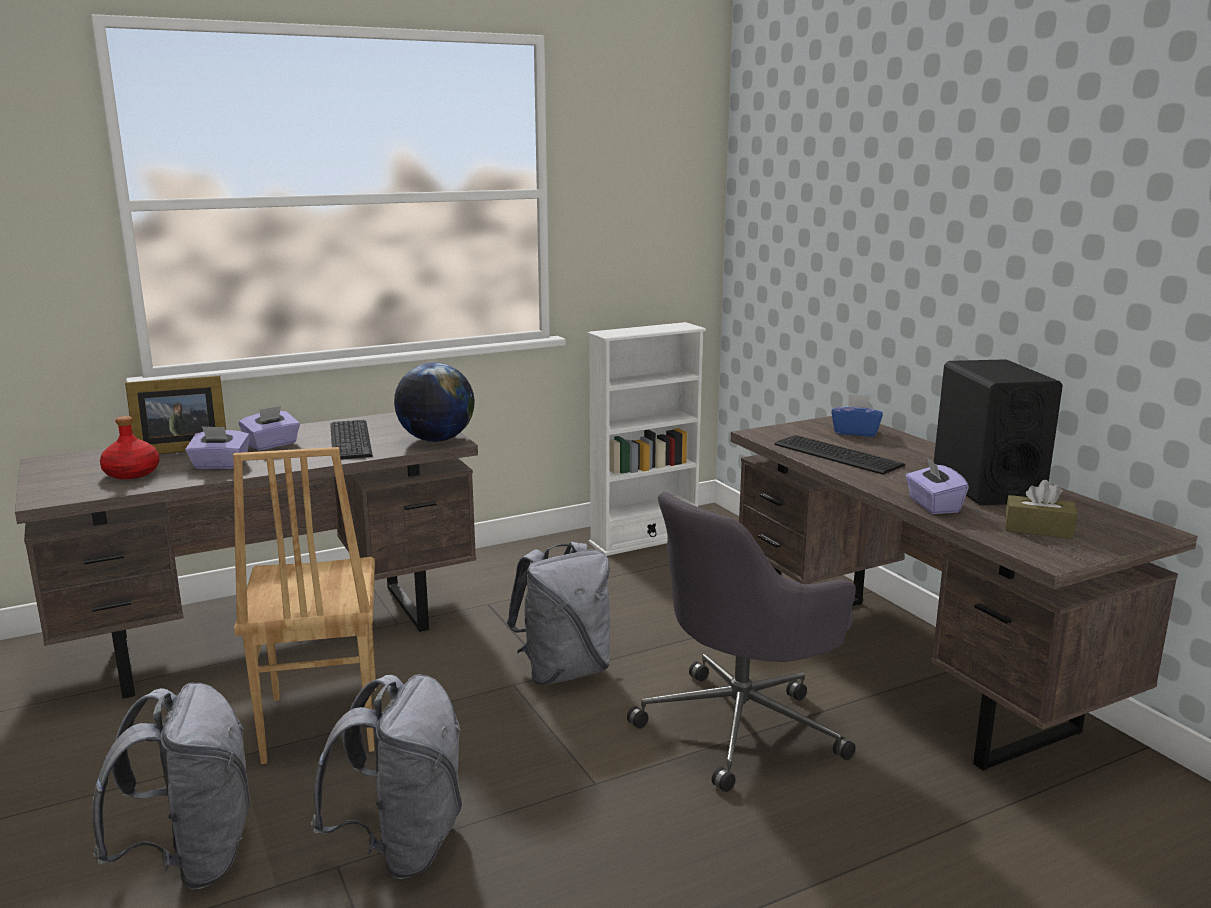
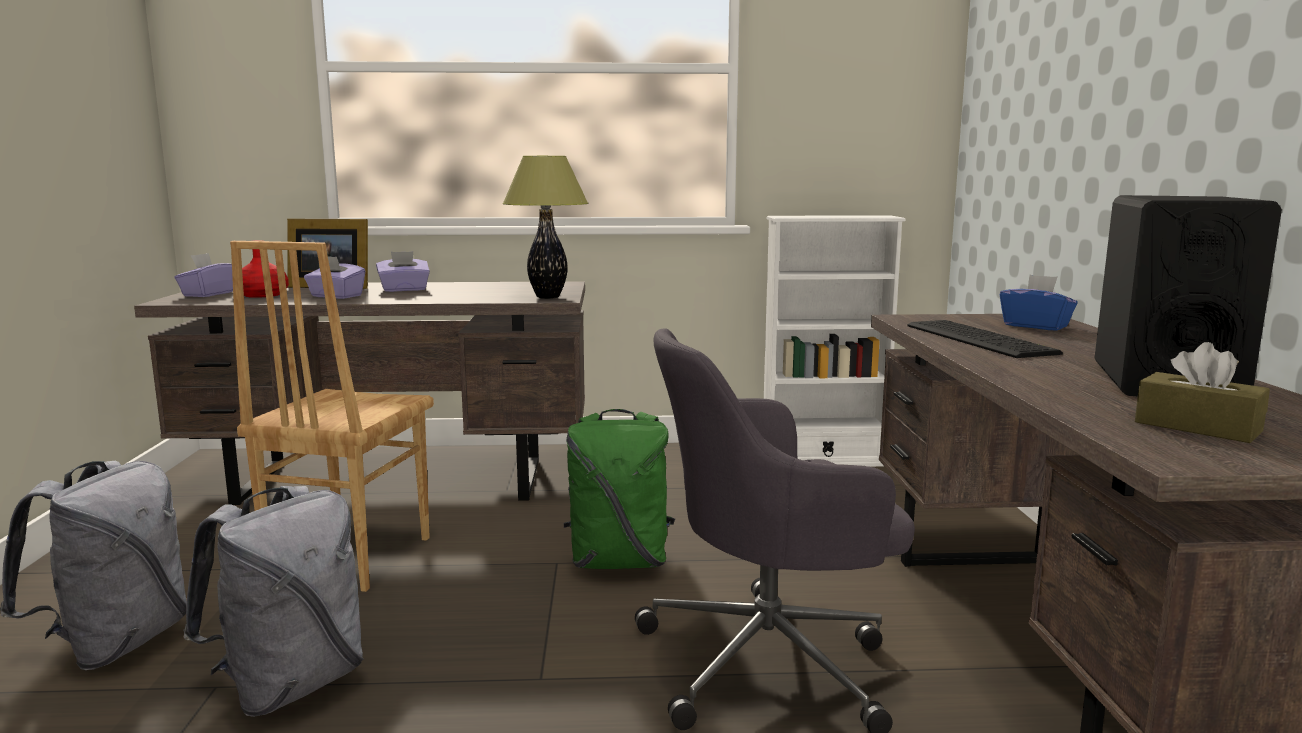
camera: 25 degrees right, 5 degrees down
(352, 439) = (476, 292): keyboard -> none
(436, 440) = (547, 297): globe -> table lamp
(564, 671) = (619, 561): grey backpack -> green backpack
(933, 505) = (1048, 388): purple tissue box -> purple tissue box (208, 294)

